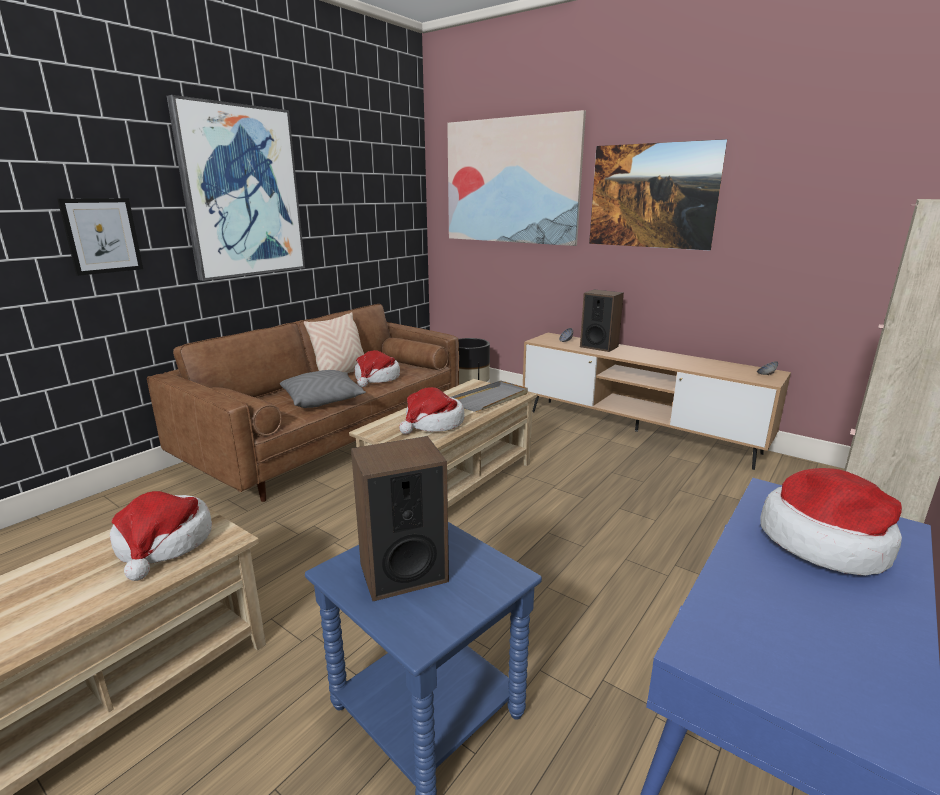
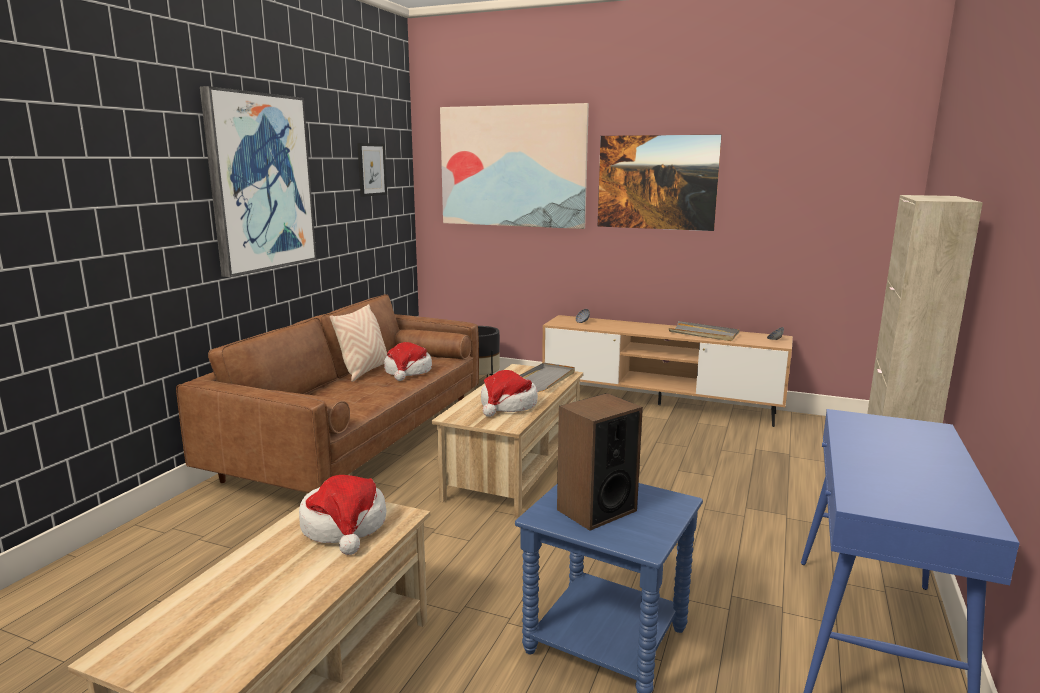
camera: 15 degrees left, 5 degrees down
(102, 236) = (140, 233): picture -> picture (371, 169)
(323, 400) = (369, 396): grey pillow -> none
(599, 346) = (617, 325): speaker -> none
(687, 362) = (704, 334): none -> grey tray
(825, 542) = (897, 441): hat -> none

